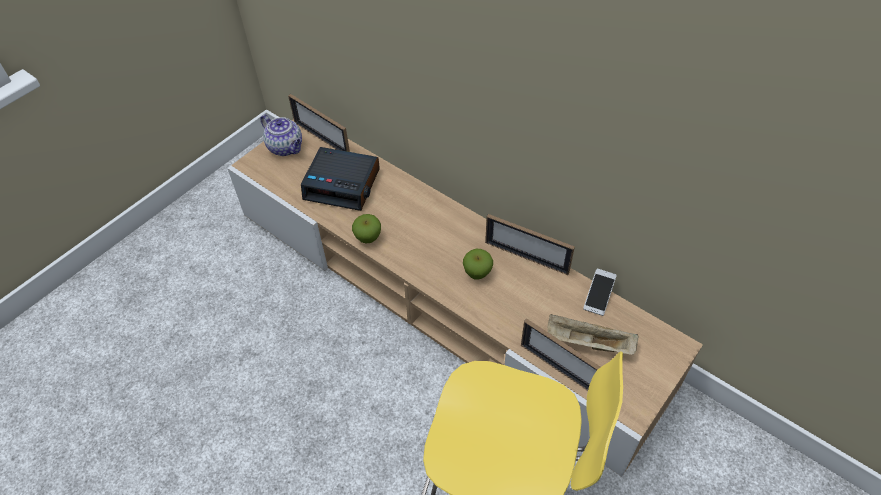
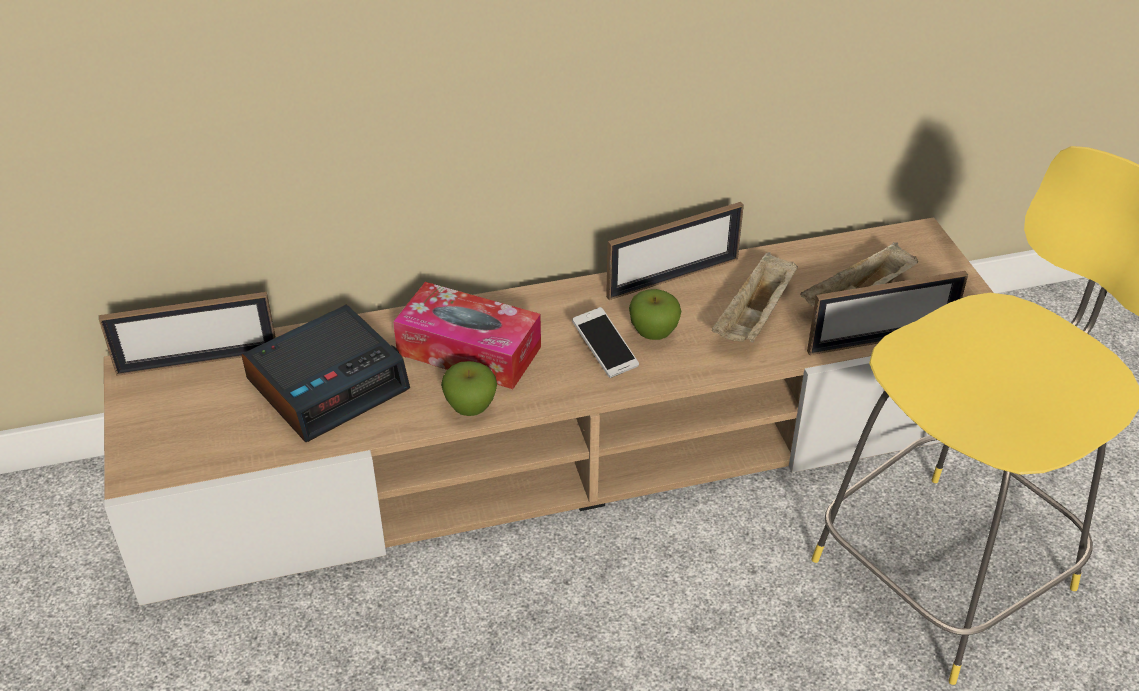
camera: 55 degrees left, 10 degrees down
(286, 148) = (161, 411): teapot -> none
(403, 215) = (469, 350): none -> tissue box
(527, 307) = (754, 318): none -> beige tray
(598, 296) = (794, 253): phone -> phone (605, 351)

